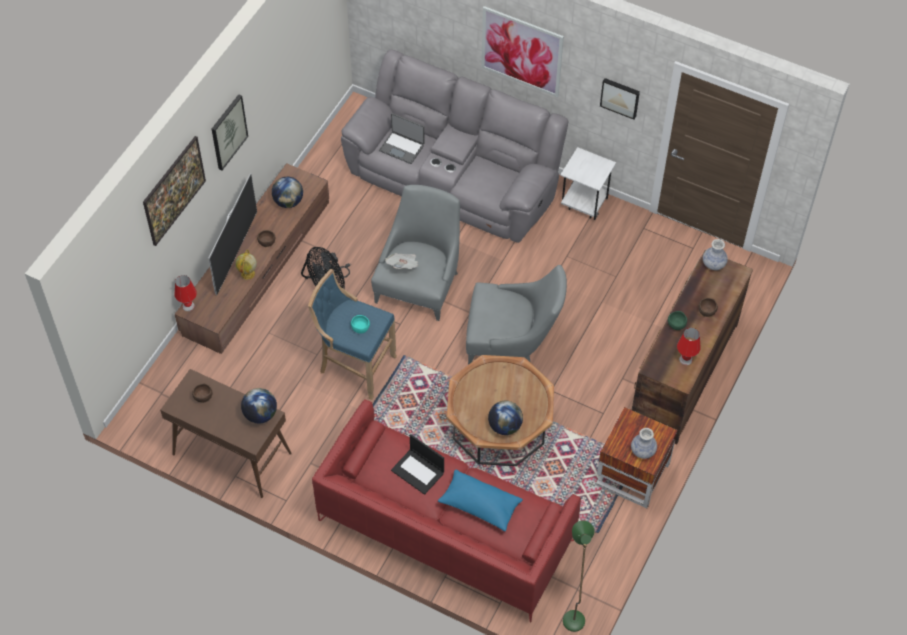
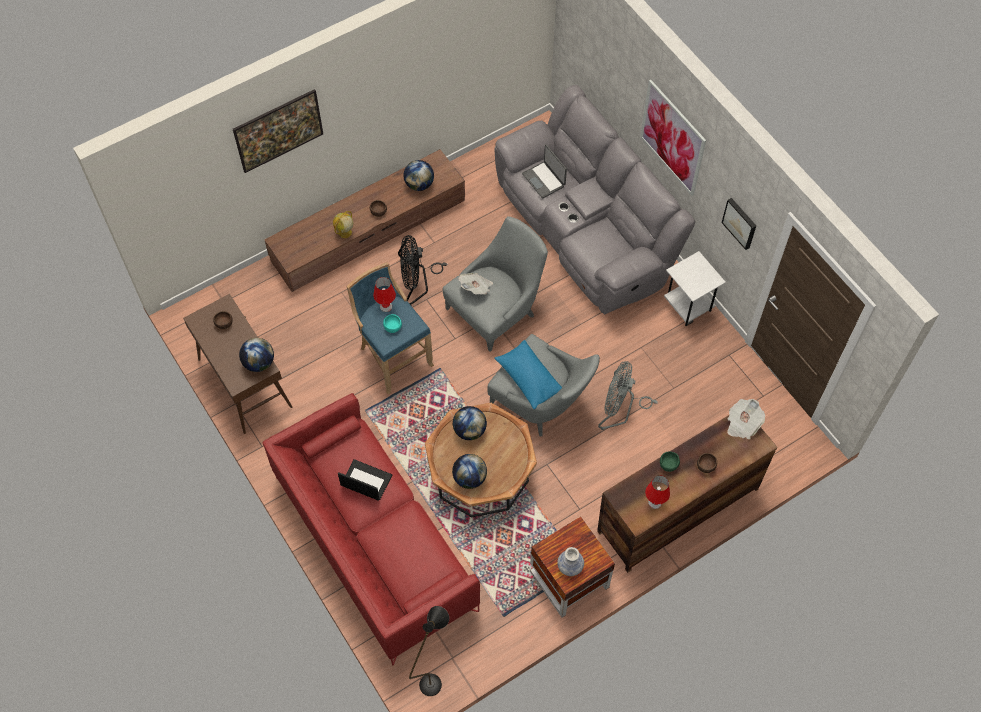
camera: 30 degrees right, 5 degrees up
(188, 306) = (279, 237): red table lamp -> red table lamp (385, 306)
(228, 132) = (363, 98): picture -> none
(236, 253) = (347, 209): television -> none
(418, 471) = (365, 480): laptop -> laptop turned 135 degrees clockwise
(478, 387) = (469, 430): none -> globe
(479, 505) = (397, 539): blue pillow -> blue pillow (528, 379)
(573, 613) = (434, 677): green floor lamp -> black floor lamp
(582, 311) = (621, 405): none -> grey fan
(713, 264) = (742, 424): vase -> newspaper

